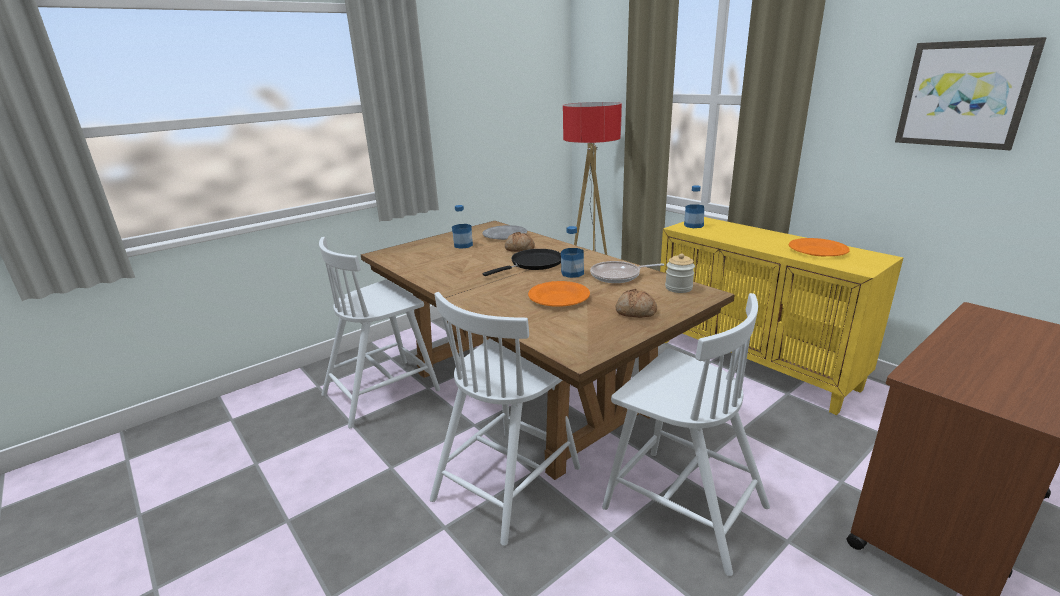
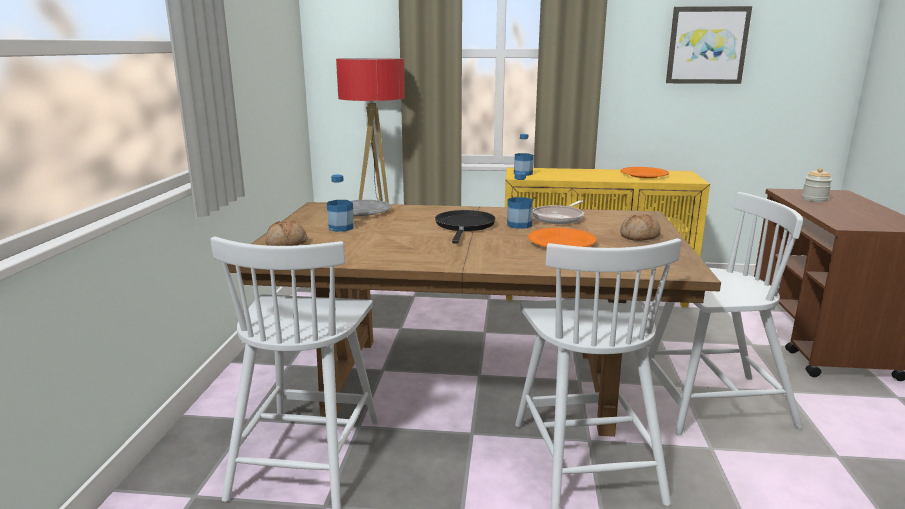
camera: 45 degrees left, 5 degrees down
(519, 249) = (414, 218): bread -> bread (286, 243)
(678, 288) = (621, 215): jar -> jar (814, 199)

